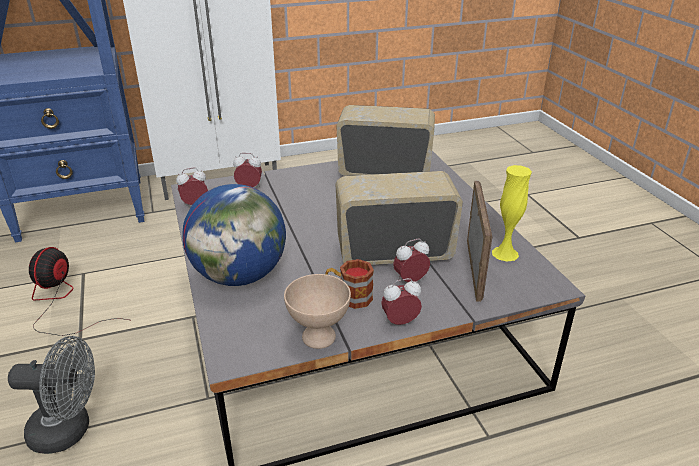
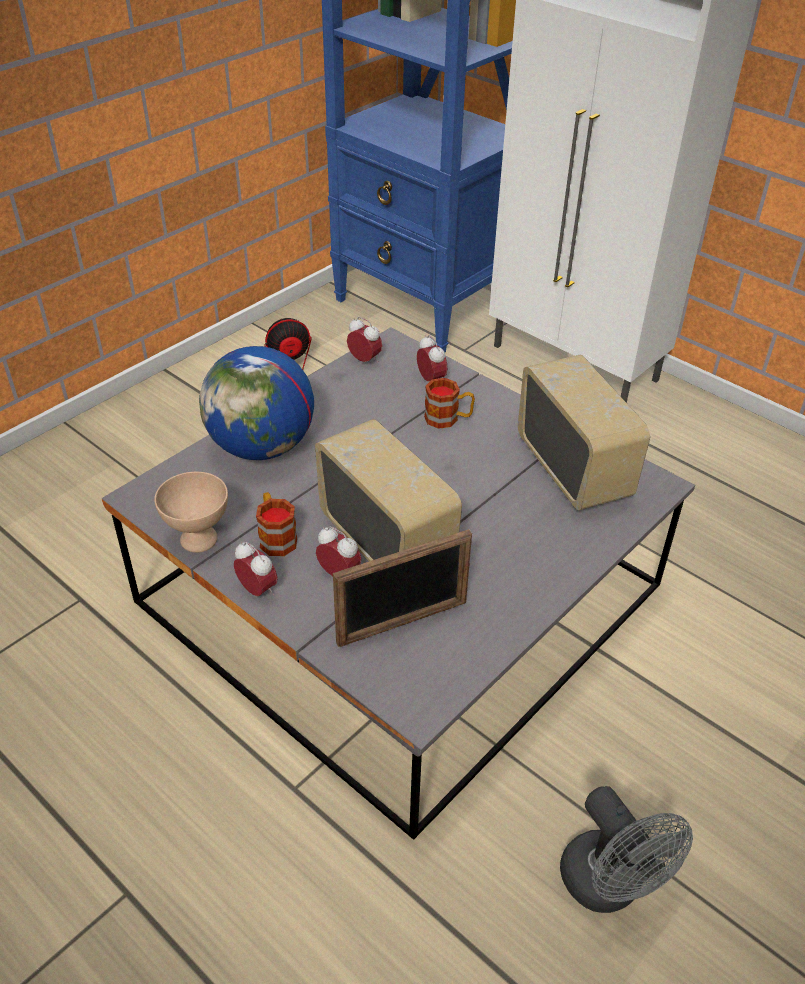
camera: 60 degrees right, 10 degrees up
(69, 430) = (135, 474): grey fan -> grey fan (609, 887)
(296, 194) = (448, 419): none -> mug
(505, 253) = (461, 643): yellow vase -> none

